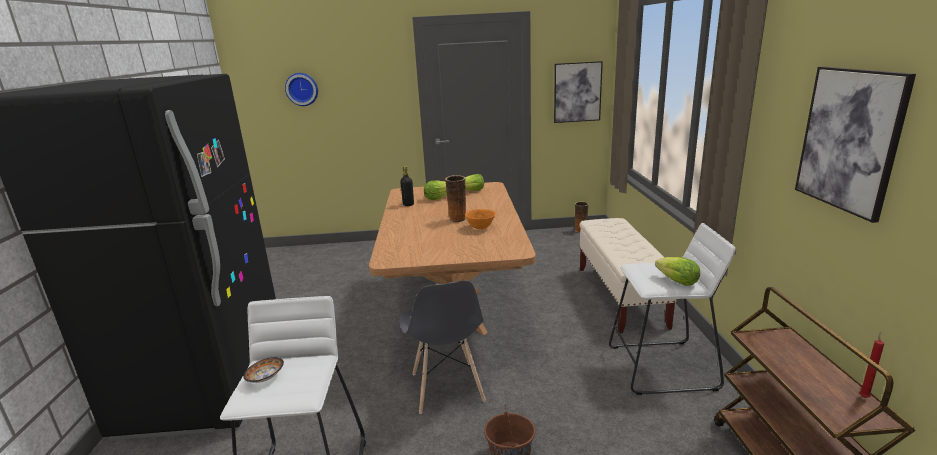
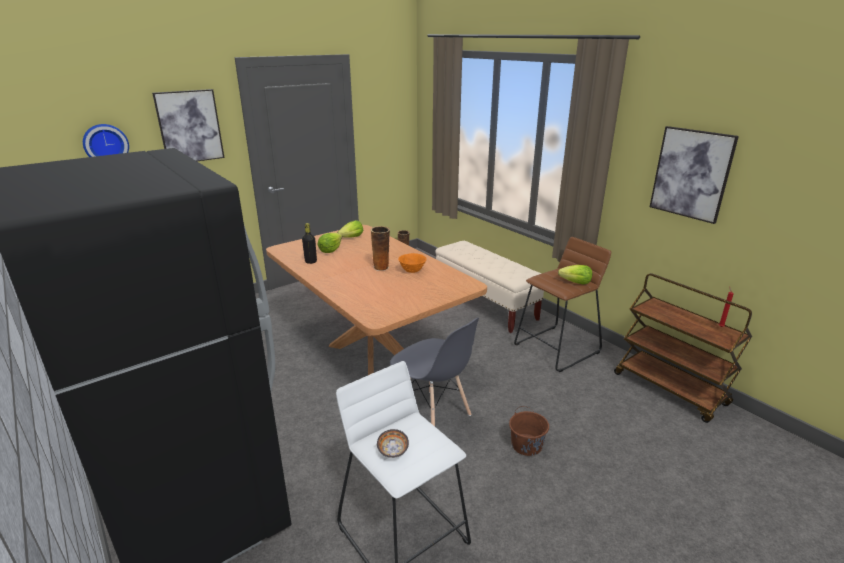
camera: 35 degrees left, 5 degrees up
(577, 92) = (391, 131): picture -> picture (189, 126)
(662, 367) = (557, 348): white stool -> brown stool

